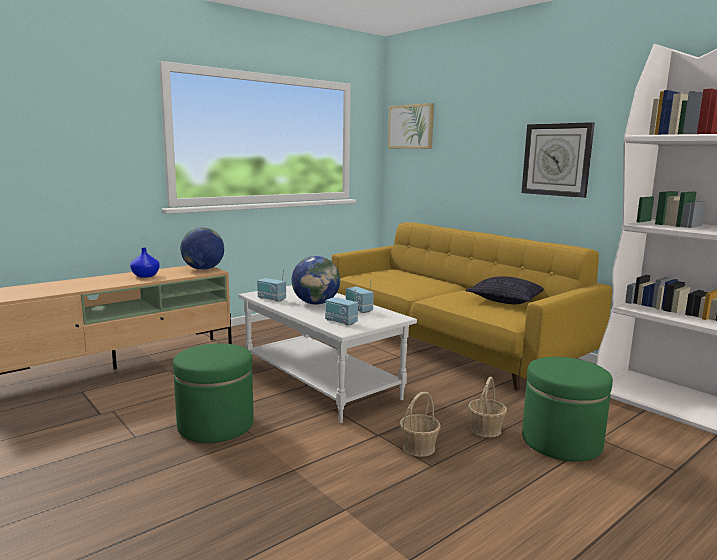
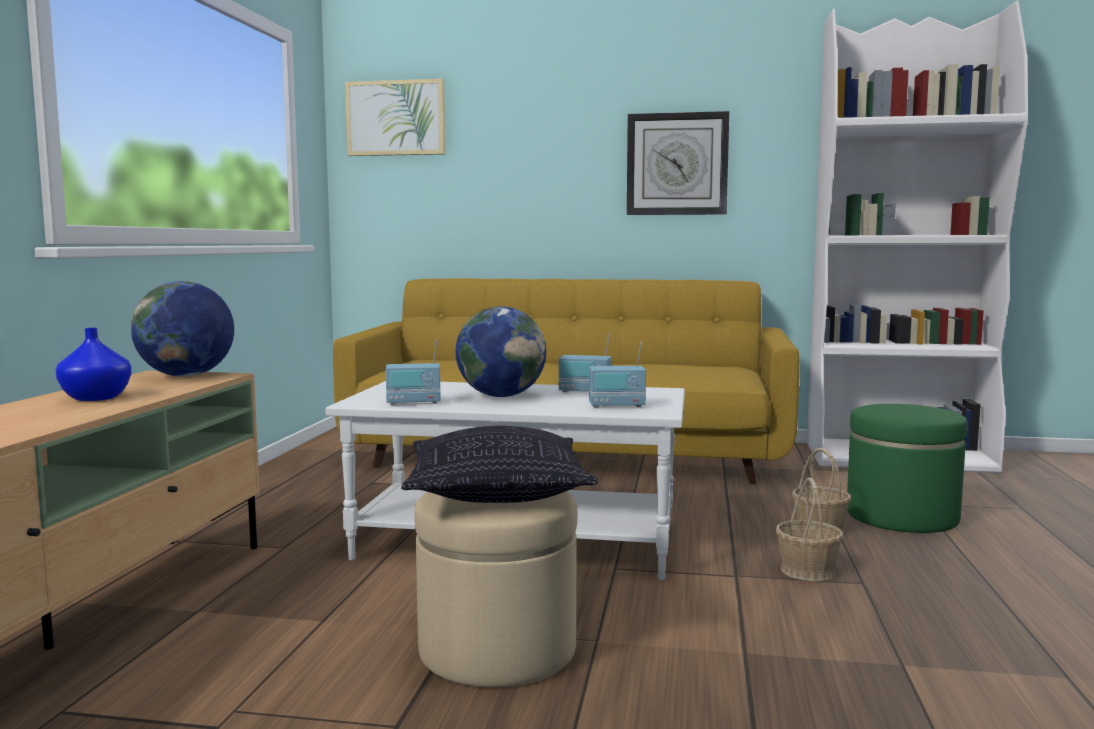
camera: 40 degrees left, 5 degrees down
(216, 425) = (497, 650): green ottoman -> beige ottoman
(506, 300) = (677, 366): pillow -> pillow (497, 493)

